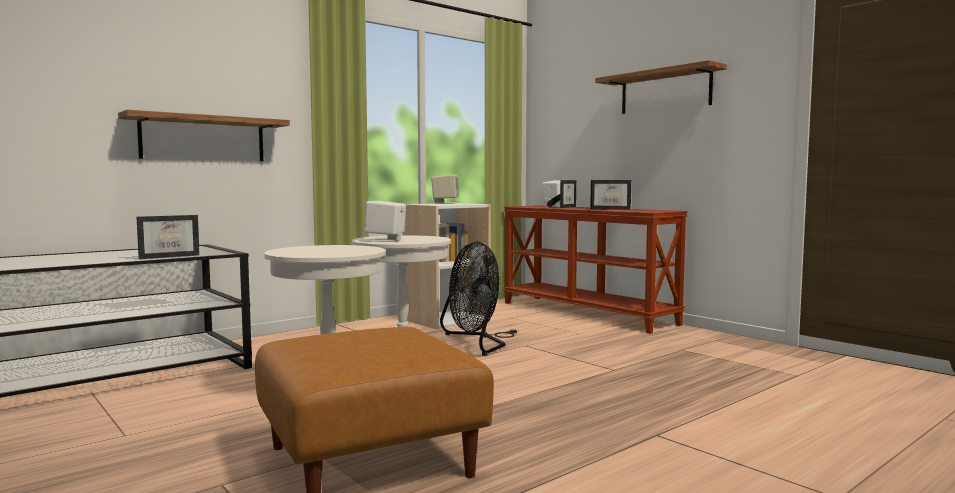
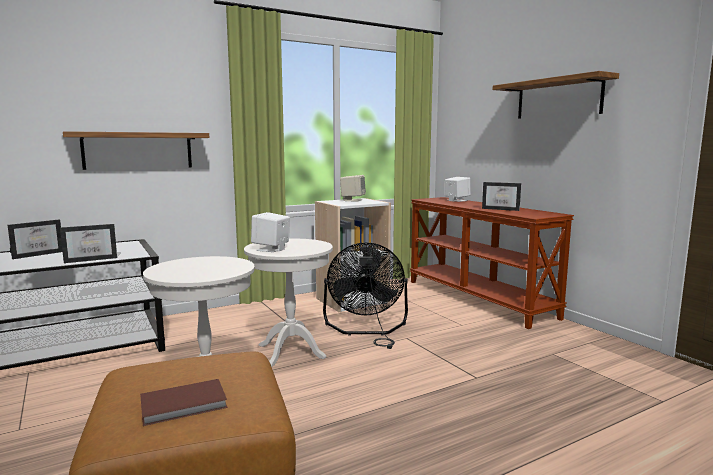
camera: 10 degrees right, 5 degrees up
(376, 354) = (185, 405): none -> brown book
(480, 342) = (368, 330): black fan -> black fan turned 105 degrees clockwise
(564, 207) = (462, 203): picture frame -> picture frame (38, 254)

